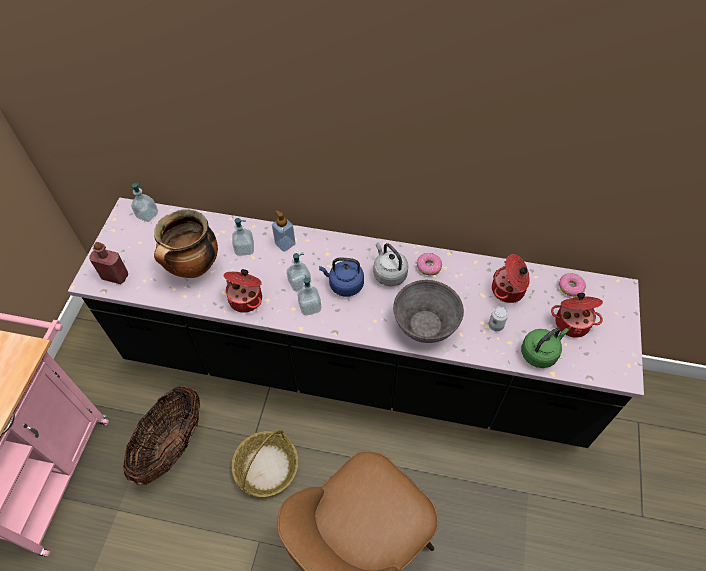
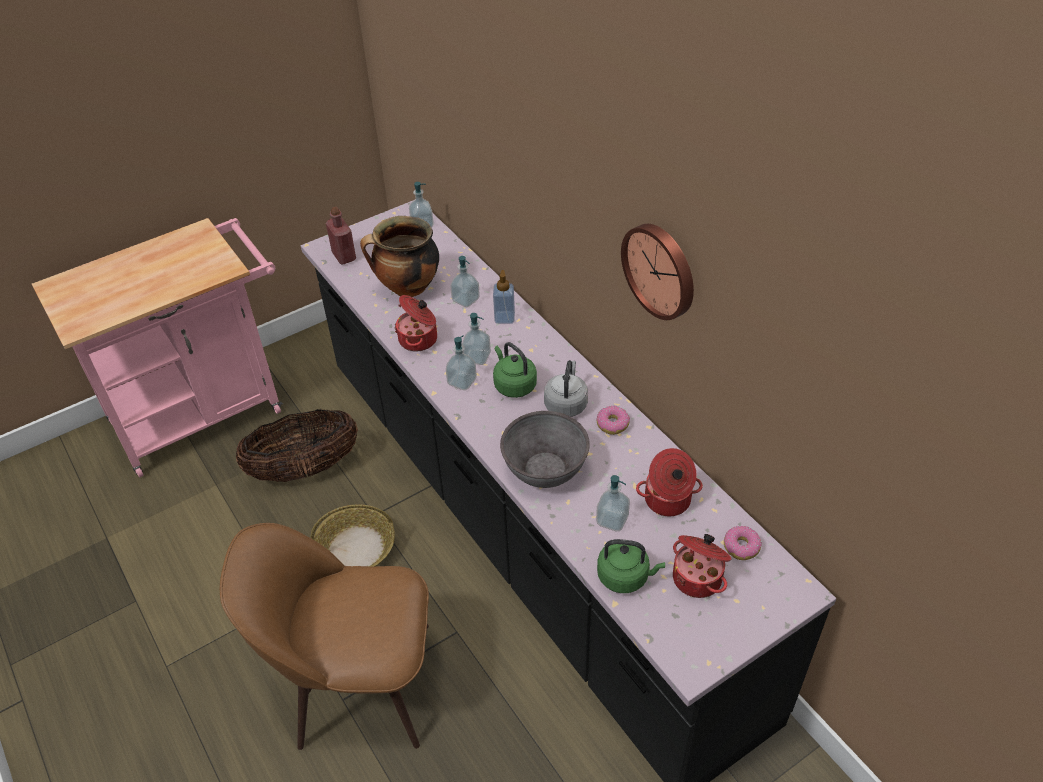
camera: 45 degrees right, 10 degrees down
(344, 285) = (513, 385): blue kettle -> green kettle
(450, 143) = (661, 270): none -> wall clock
(495, 325) = (612, 520): can -> soap dispenser

